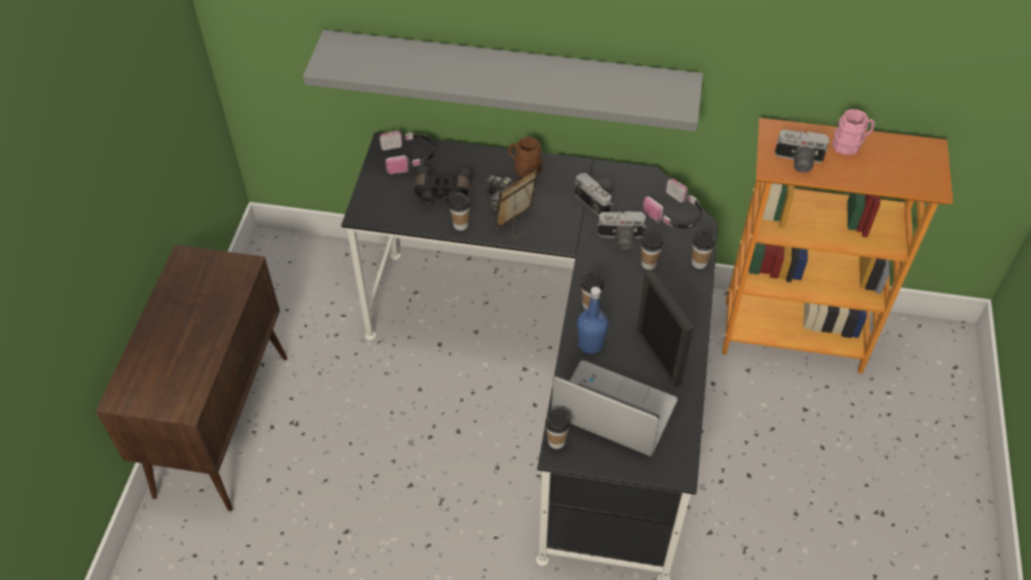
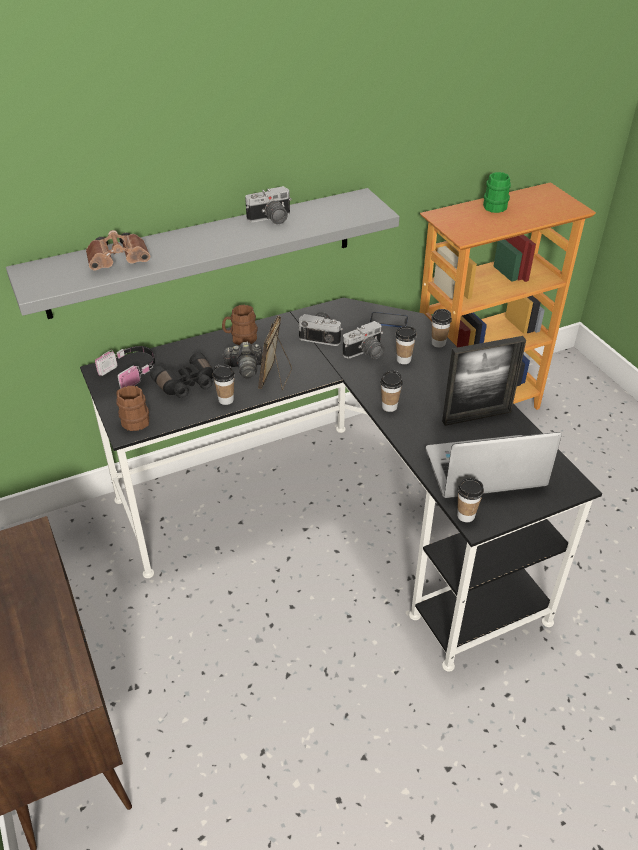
camera: 35 degrees left, 10 degrees down
(374, 206) = (132, 420): none -> brown mug
(410, 65) = (120, 261): none -> brown binoculars
(590, 344) = (418, 433): blue bottle -> none
(658, 357) = (476, 416): picture frame -> picture frame turned 135 degrees clockwise
(675, 214) = (388, 321): headphones -> phone
(798, 161) = (476, 227): camera -> camera (271, 220)
(850, 144) = (497, 205): pink mug -> green mug

